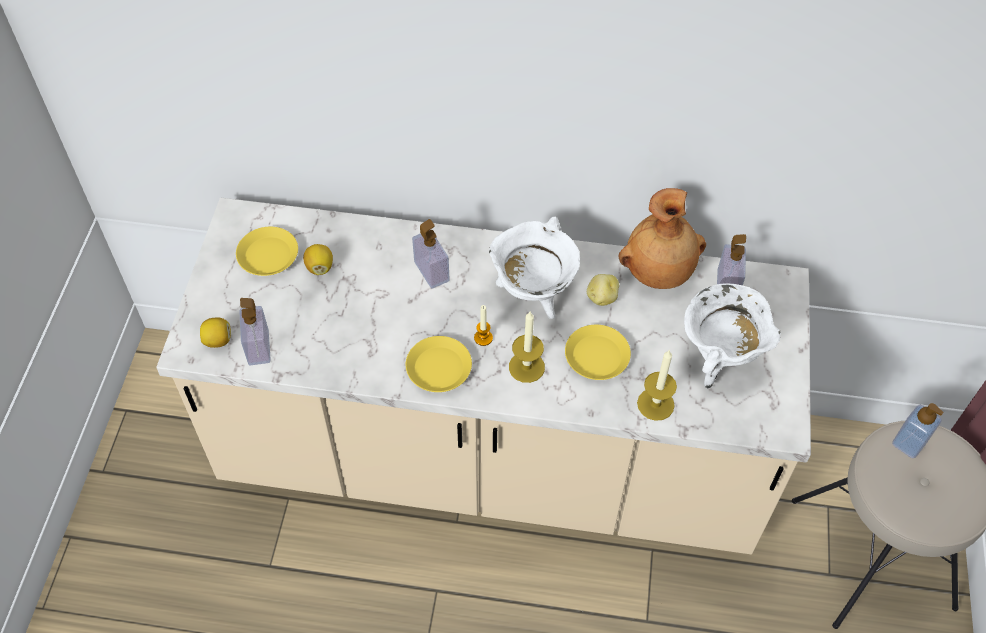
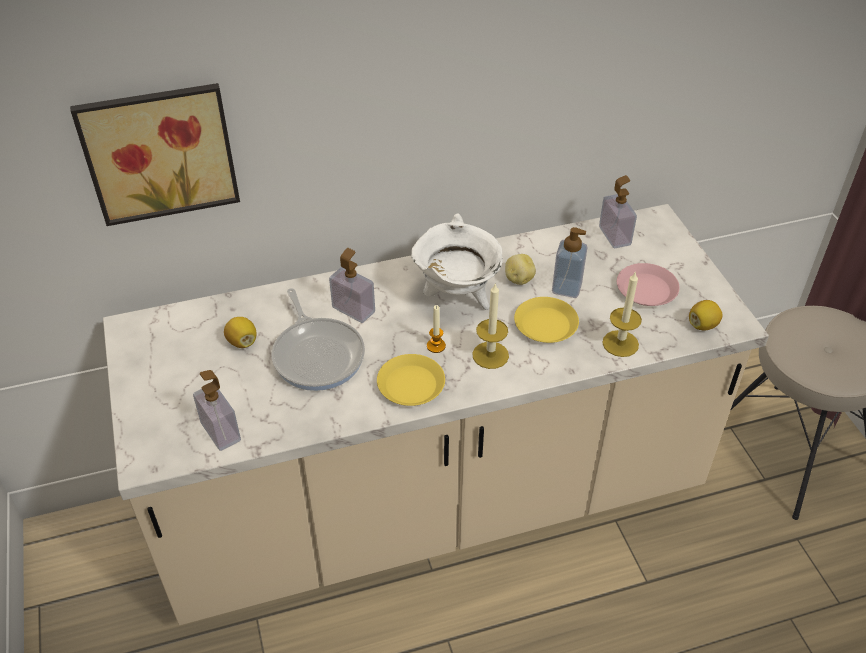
camera: 25 degrees left, 10 degrees down
(218, 340) = (173, 441): lemon -> lemon (702, 325)
(268, 255) = (183, 349): yellow plate -> none
(282, 79) = (159, 151): none -> picture
(376, 305) = (318, 354): none -> frying pan
(659, 272) = (553, 245): brown vase -> none
(720, 357) = (647, 289): white cooking pot -> pink plate
(908, 444) = (799, 325): soap dispenser -> soap dispenser (566, 288)

